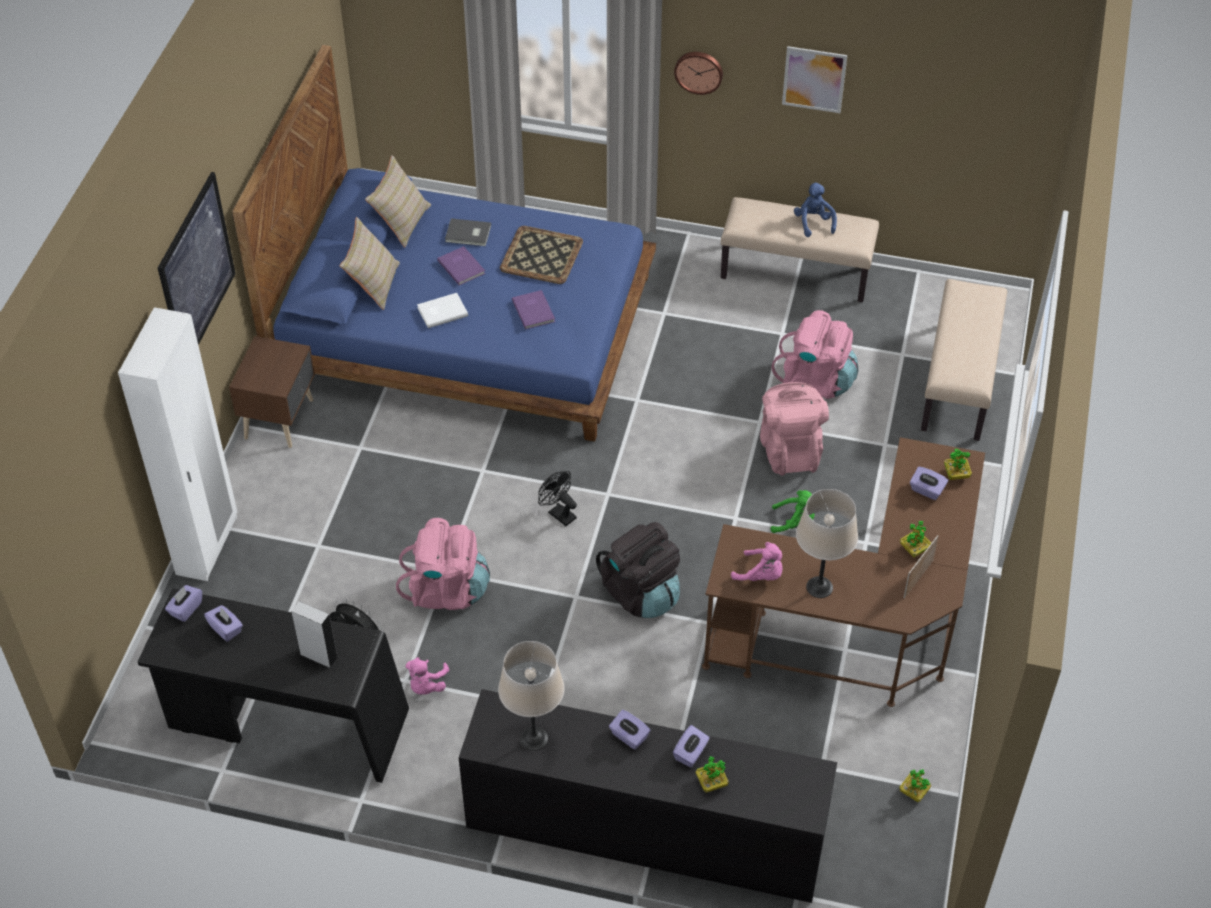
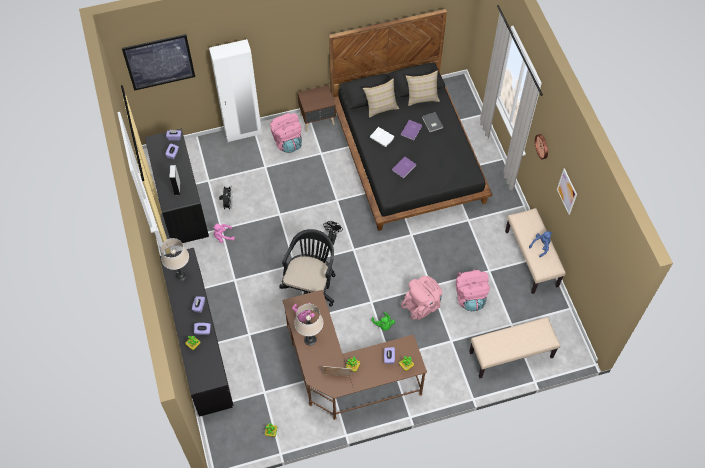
camera: 60 degrees right, 10 degrees up
(196, 270) = (290, 42): picture -> picture (159, 62)
(447, 590) = (270, 219): pink backpack -> pink backpack (287, 141)
(466, 327) = (408, 154): blue bed -> black bed
(542, 255) = (439, 154): tray -> none
(641, 593) = (310, 286): black backpack -> black office chair

